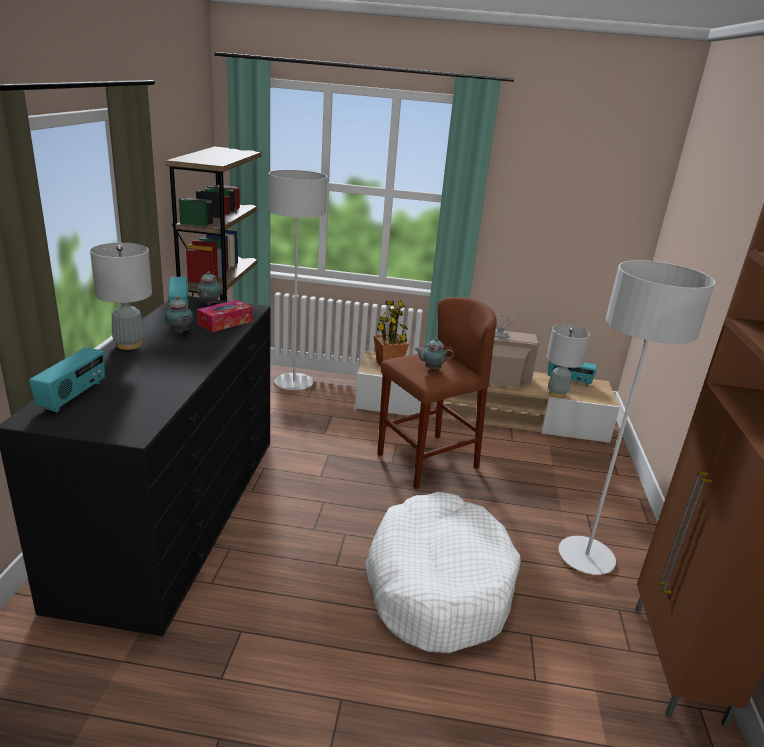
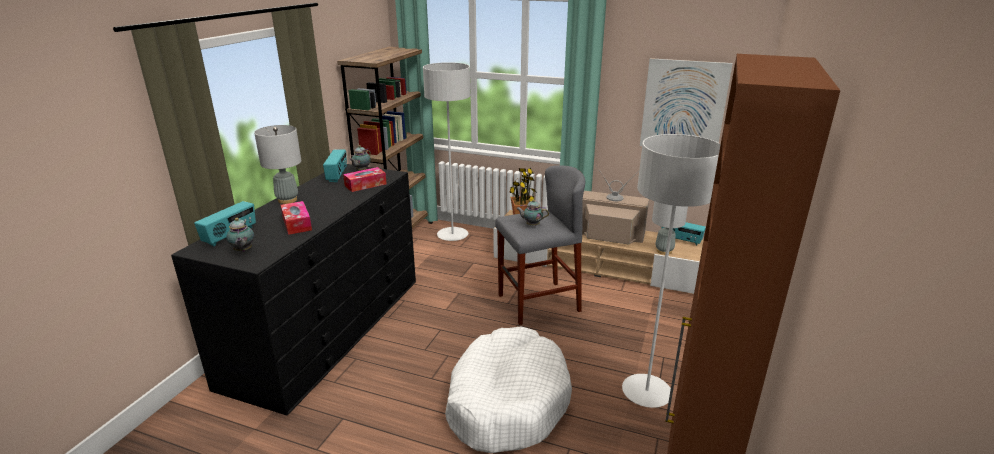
camera: 15 degrees right, 0 degrees up
(161, 376) = (297, 223): none -> tissue box
(180, 332) = (328, 192): teapot -> teapot (243, 251)
(427, 461) = (538, 303): brown stool -> grey stool
(574, 230) = (683, 106): none -> picture

